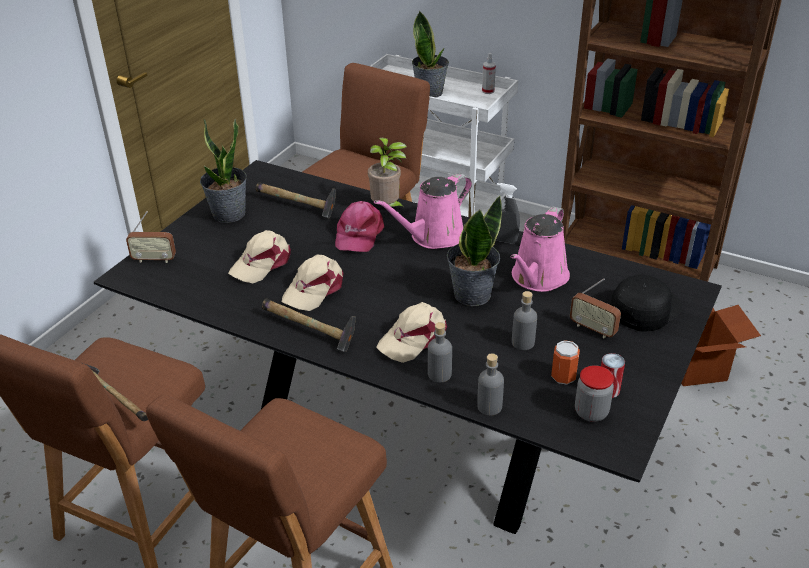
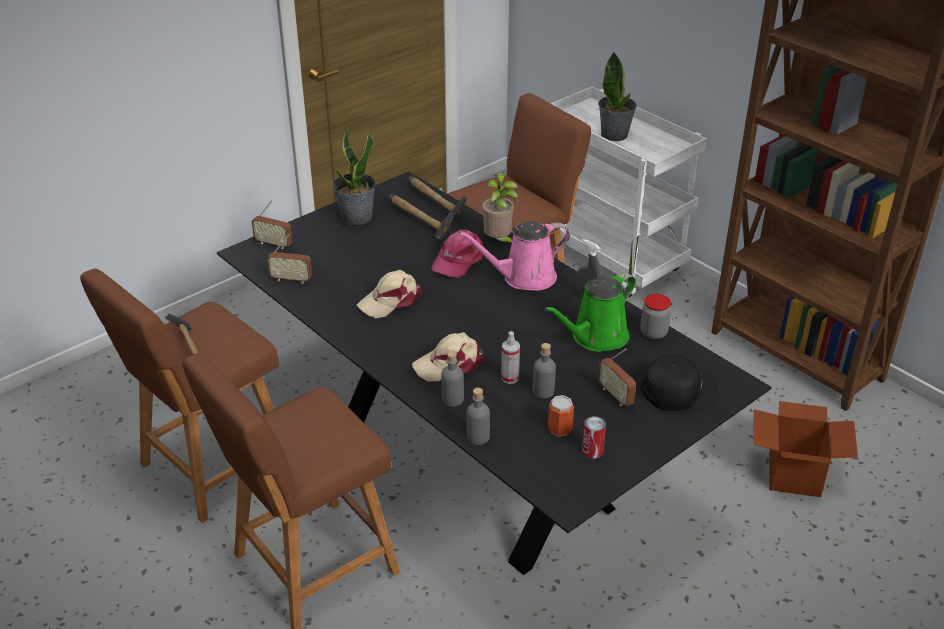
camera: 20 degrees right, 0 degrees up
(194, 292) = (291, 279): none -> radio
(262, 263) = (360, 267): beige cap -> none
(310, 331) = (366, 336): hammer -> hammer (435, 205)
(471, 294) = (525, 338): potted plant -> none
(488, 91) = (674, 144): spray bottle -> spray bottle (510, 378)
(537, 278) = (596, 338): pink watering can -> green watering can
(591, 412) = (563, 465): jar -> jar (653, 333)

